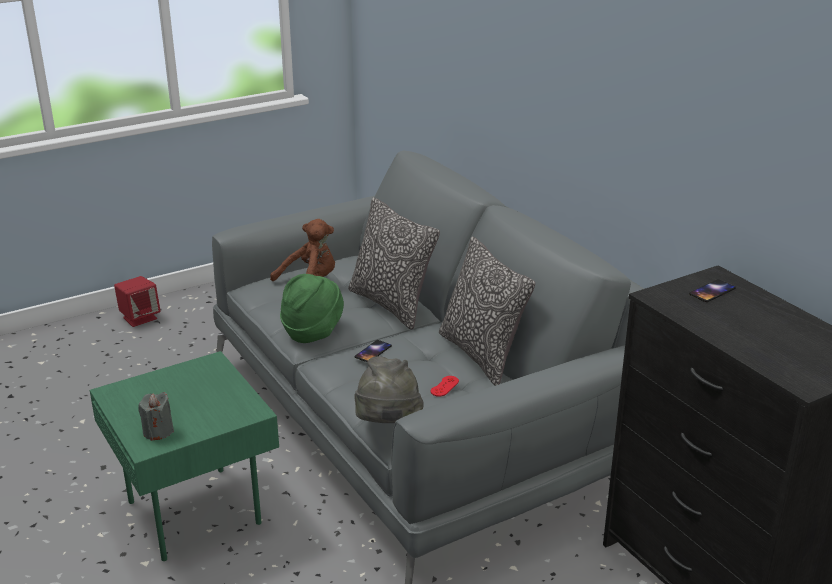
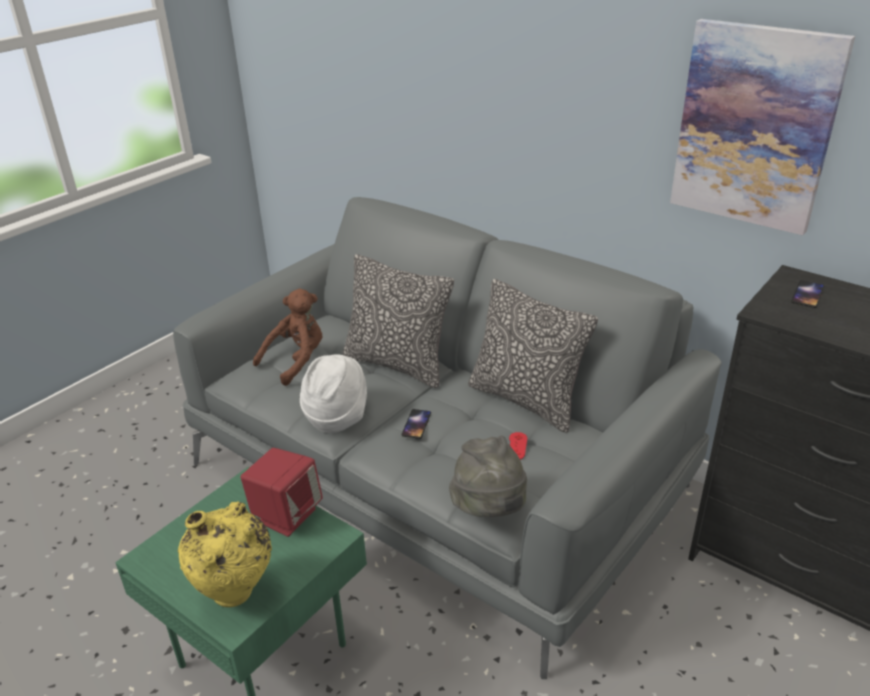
camera: 20 degrees left, 5 degrees up
(140, 318) = (79, 431): red speaker -> red speaker (286, 515)
(158, 431) = (236, 596): grey candle -> yellow vase
(313, 332) = (336, 416): green hat -> white hat
(700, 129) = (754, 127): none -> picture

